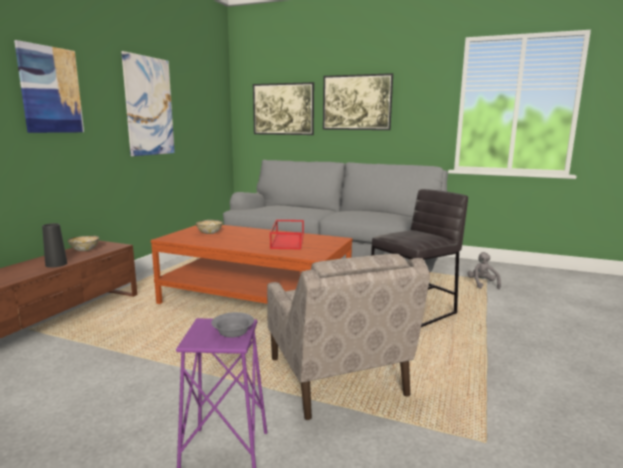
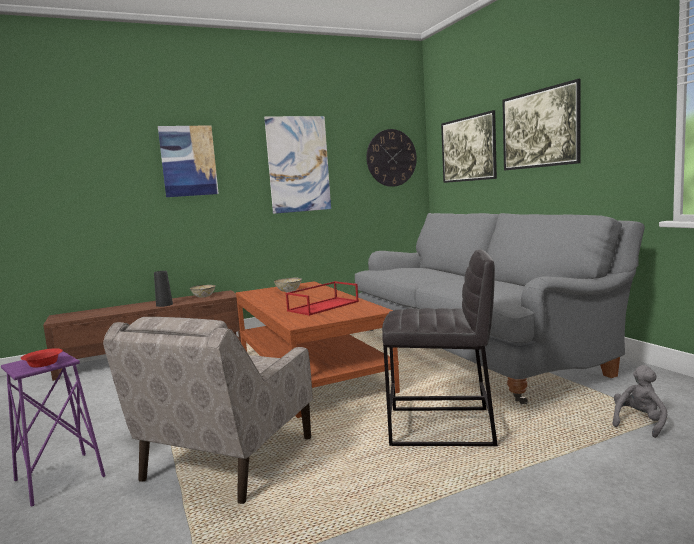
camera: 45 degrees right, 5 degrees down
(211, 108) = (391, 158): none -> wall clock
(232, 332) = (43, 364): grey bowl -> red bowl

